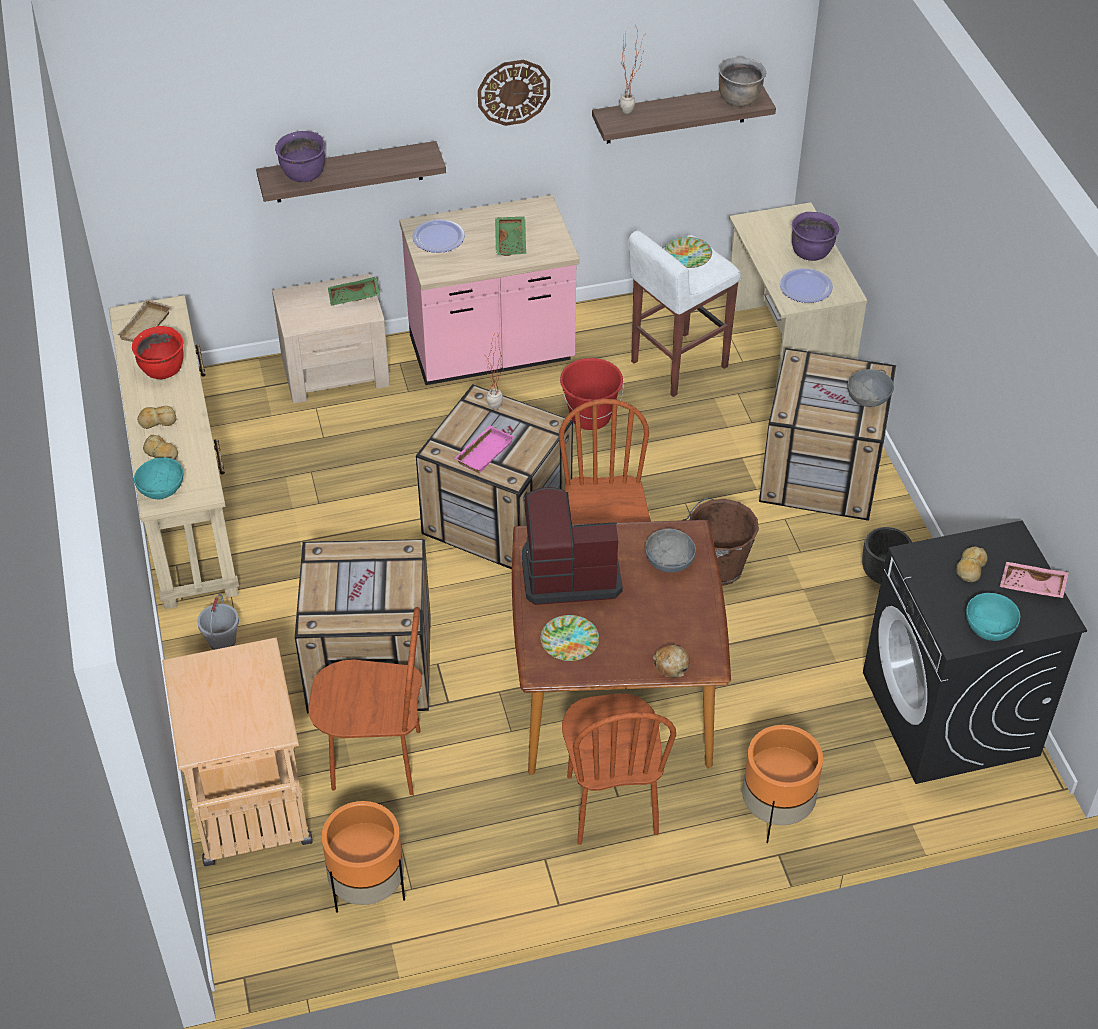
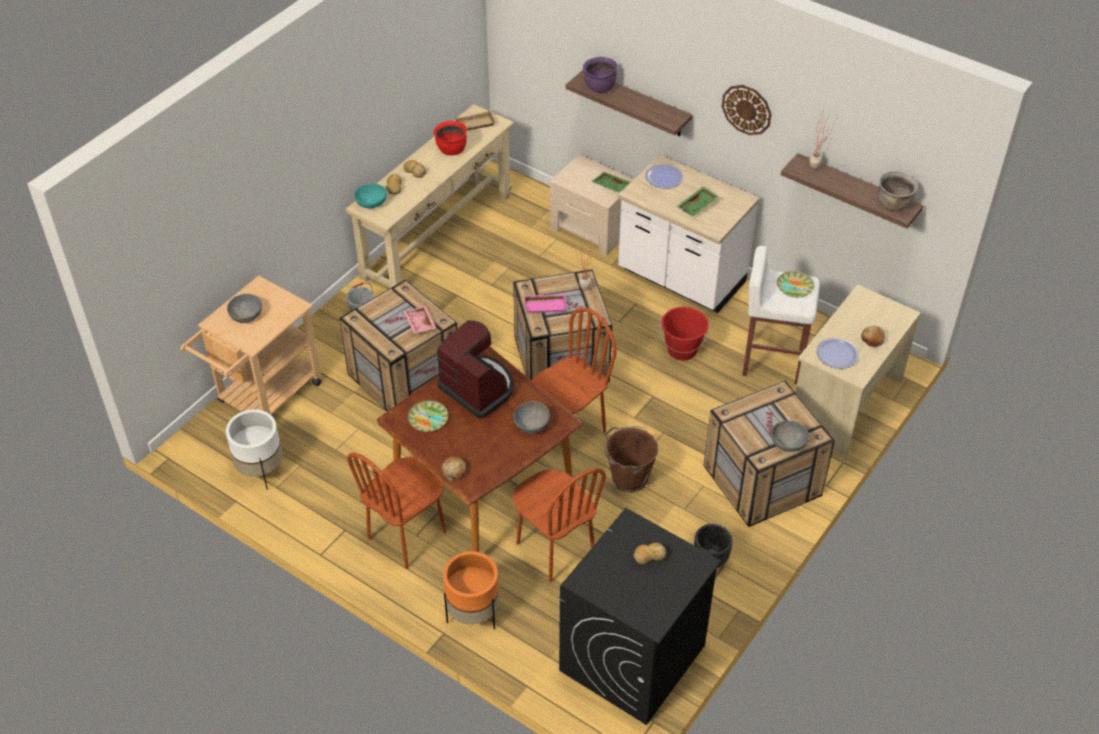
camera: 50 degrees right, 0 degrees up
(221, 710) = (246, 315): none -> grey bowl
(368, 889) = (261, 470): orange planter -> white planter
(376, 760) = (344, 420): brown chair -> brown chair (554, 549)
(491, 354) = (681, 279): pink counter -> white counter
(811, 252) = (872, 339): purple cooking pot -> bread
(990, 627) = (609, 591): turquoise bowl -> none
(1032, 586) = (666, 595): pink tray -> pink tray (419, 324)

